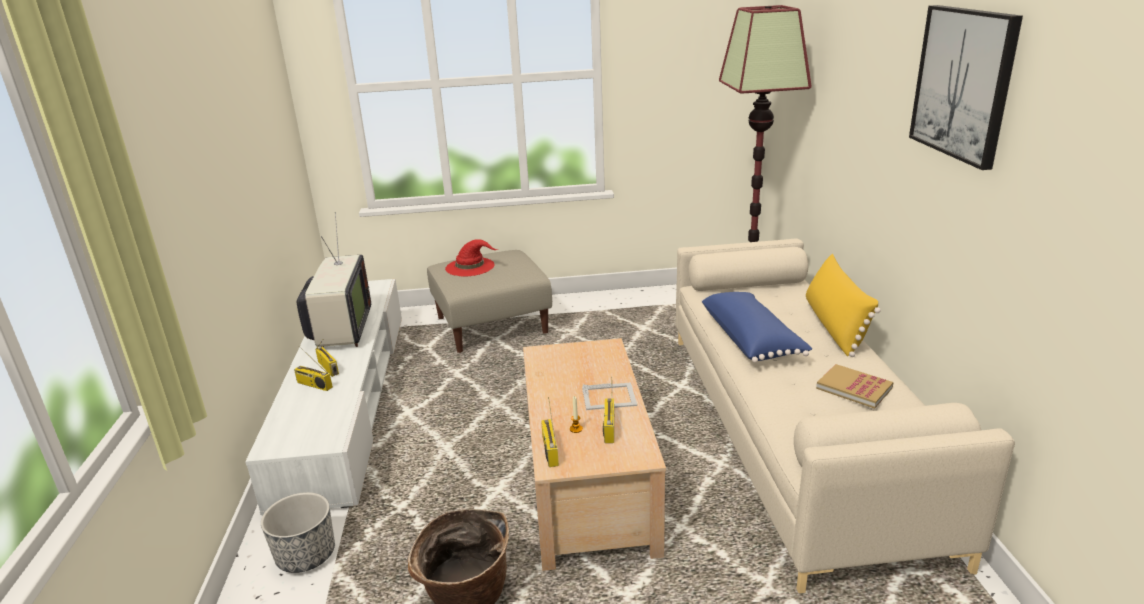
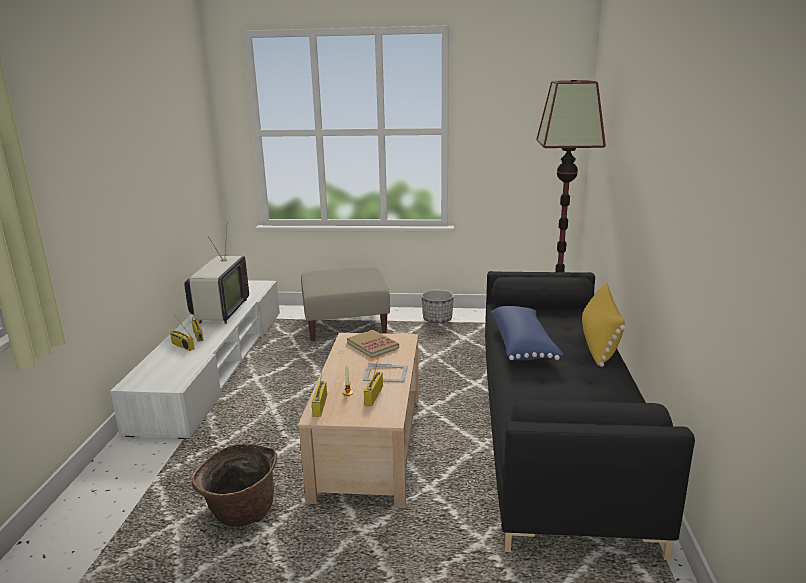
camera: 10 degrees right, 5 degrees down
(306, 555) = (139, 467): planter -> planter (437, 320)
(471, 266) = (332, 275): red hat -> none
(794, 433) = (555, 430): beige sofa -> black sofa
(854, 388) = (590, 389): book -> book (372, 345)
(963, 83) = (684, 133): picture -> none

